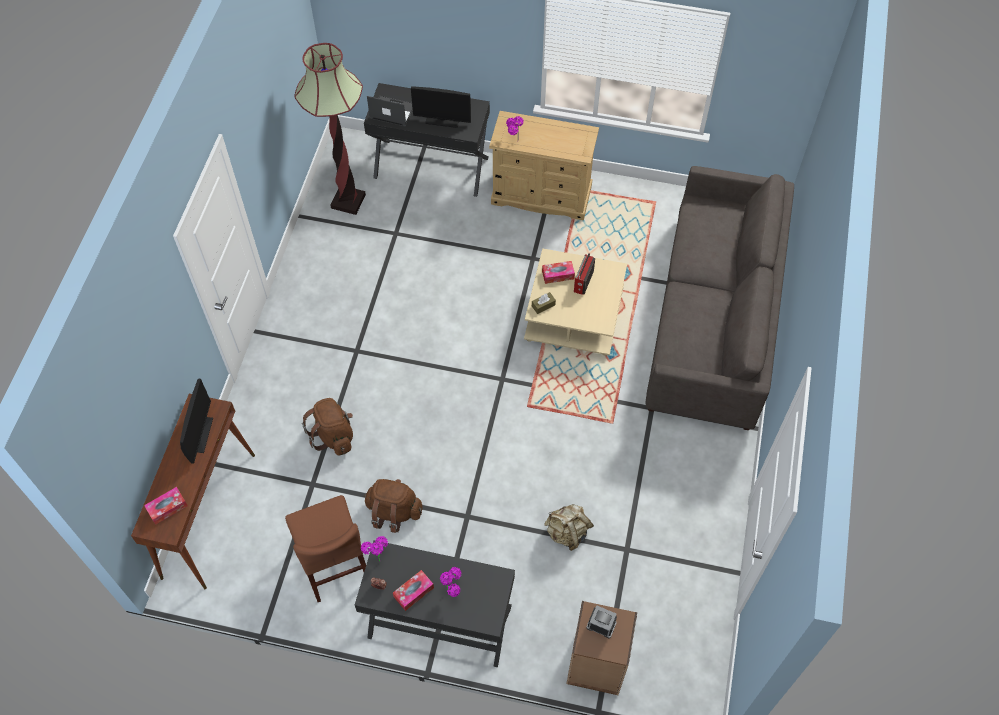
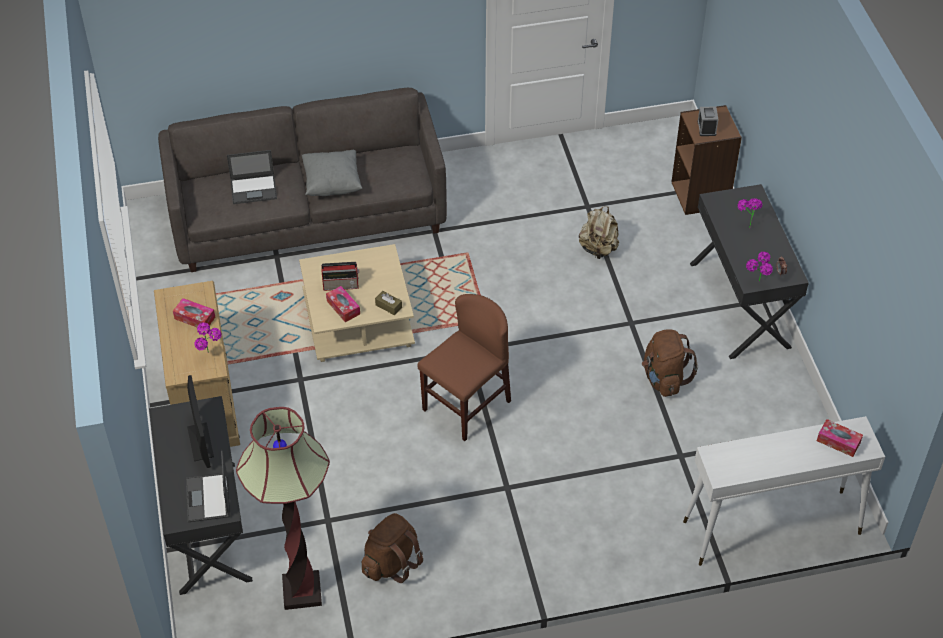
camera: 115 degrees left, 10 degrees down
(199, 434) = (749, 455): monitor -> none
(209, 514) = (771, 527): brown console table -> white console table
(333, 435) = (617, 462): brown backpack -> brown backpack (391, 563)
(334, 563) = (744, 402): brown chair -> brown chair (466, 405)
(413, 592) = (767, 248): tissue box -> tissue box (194, 318)
(692, 300) = (332, 184): none -> grey pillow
(708, 242) = (254, 189): none -> laptop

